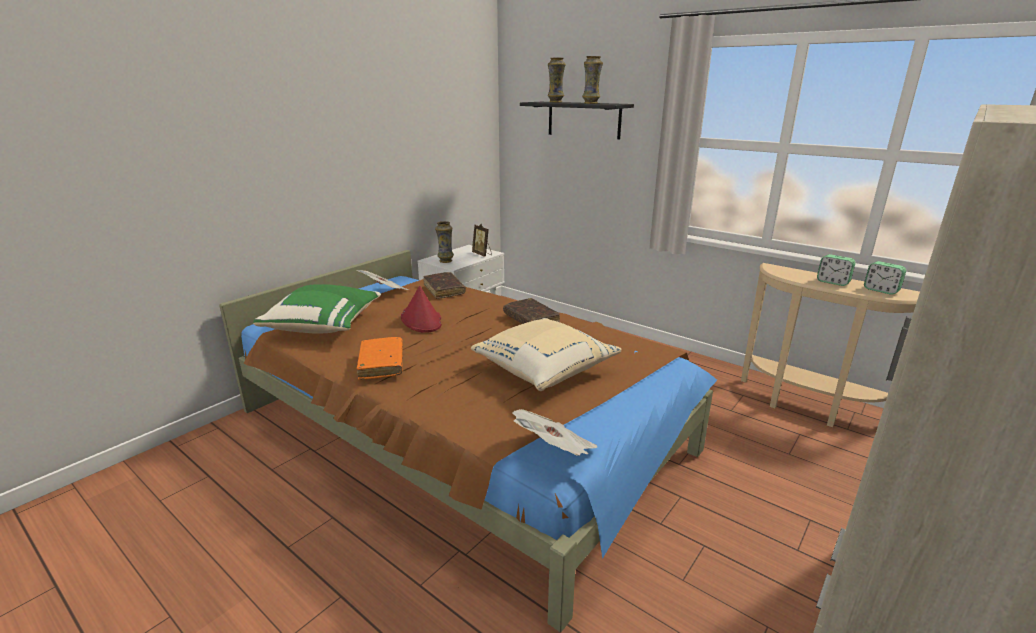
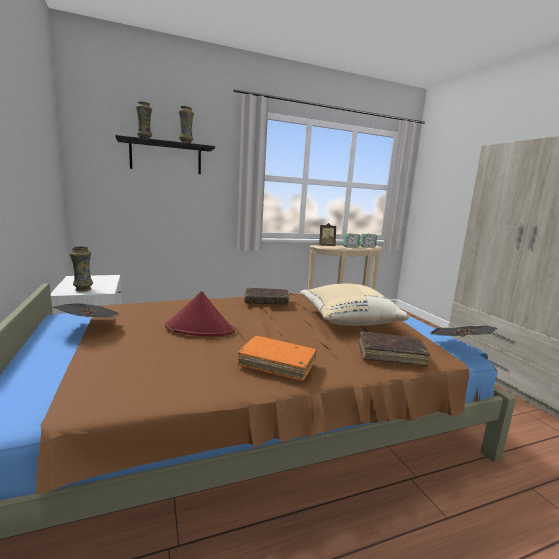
camera: 60 degrees left, 10 degrees down
(325, 326) = (117, 374): green pillow -> none
(444, 290) = (146, 307): brown book -> brown book (390, 355)
(482, 254) = (104, 279): picture frame -> picture frame (326, 246)

